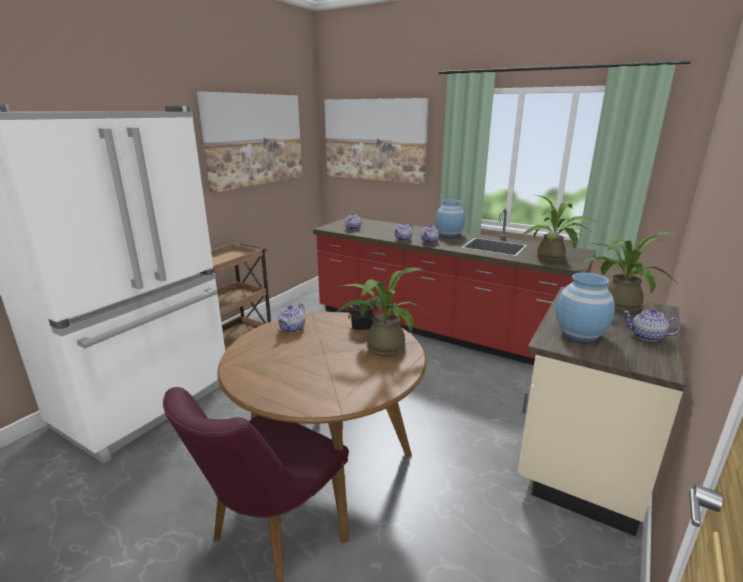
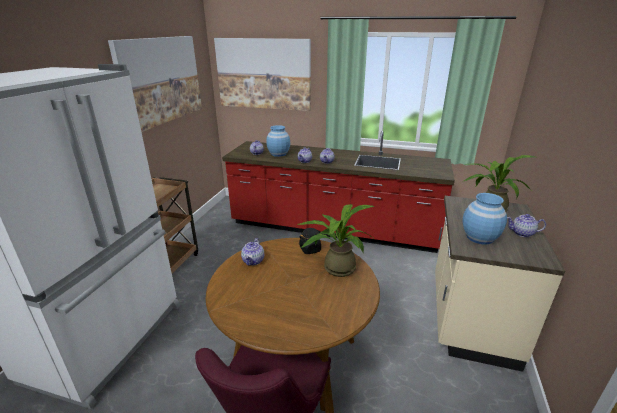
camera: 15 degrees left, 5 degrees up
(449, 234) = (338, 153): blue vase -> blue vase (278, 154)
(553, 259) = (426, 170): potted plant -> none

